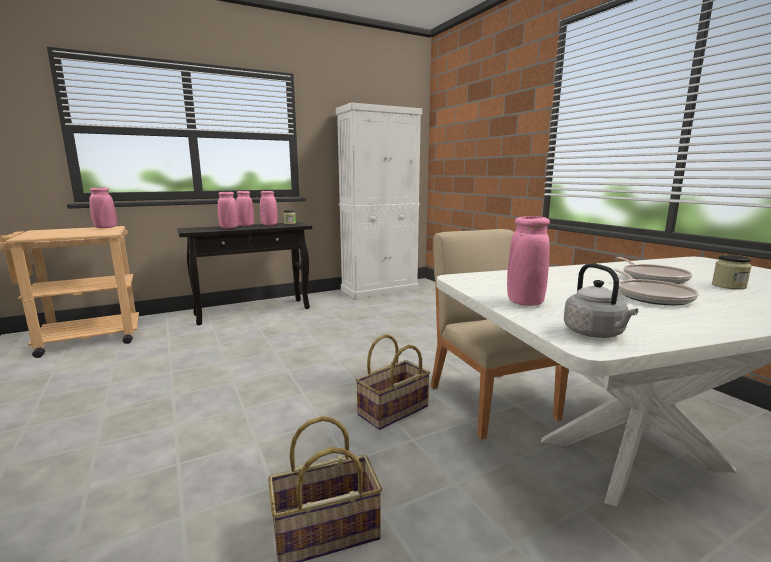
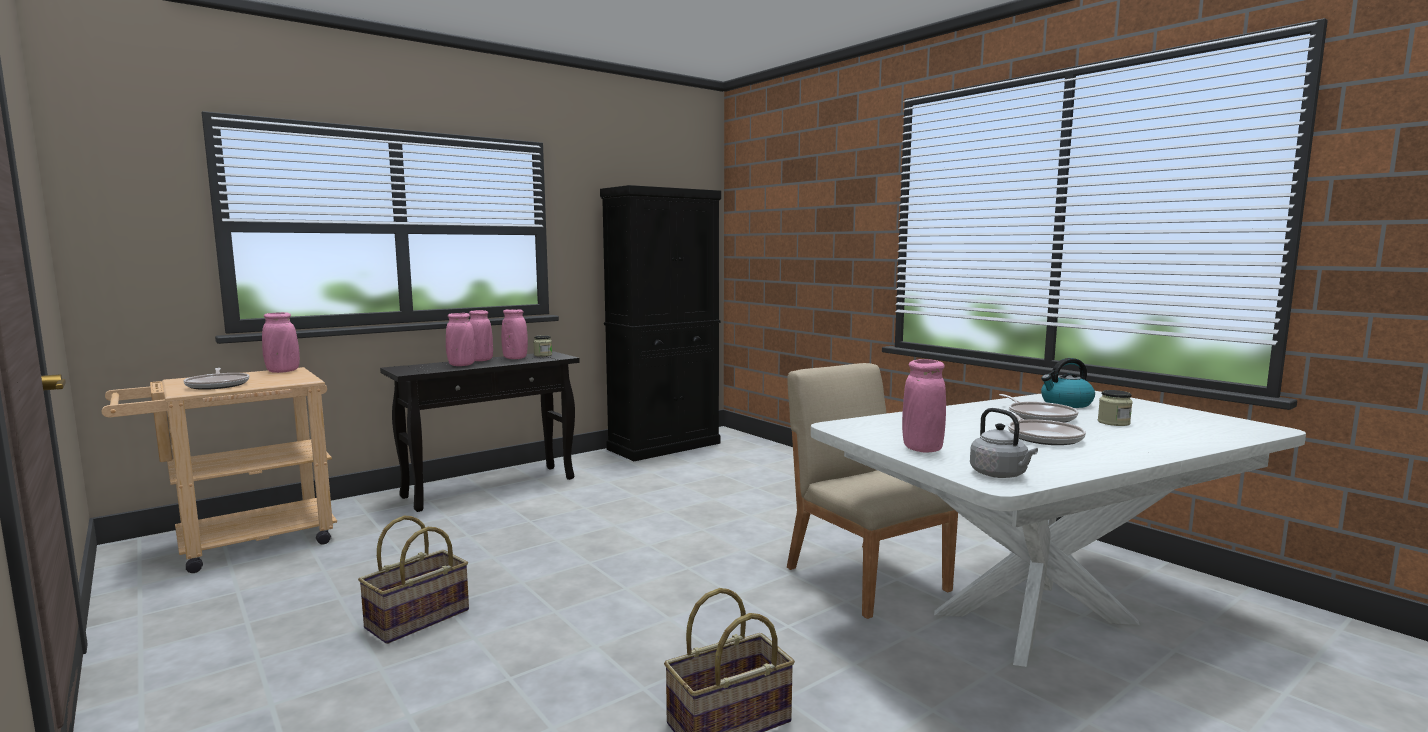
camera: 10 degrees left, 5 degrees down
(51, 234) = (218, 385): none -> frying pan
(380, 289) = (664, 446): white cabinet -> black cabinet
(393, 411) = (752, 598): basket -> basket (418, 619)
(680, 268) = (1066, 404): none -> kettle

